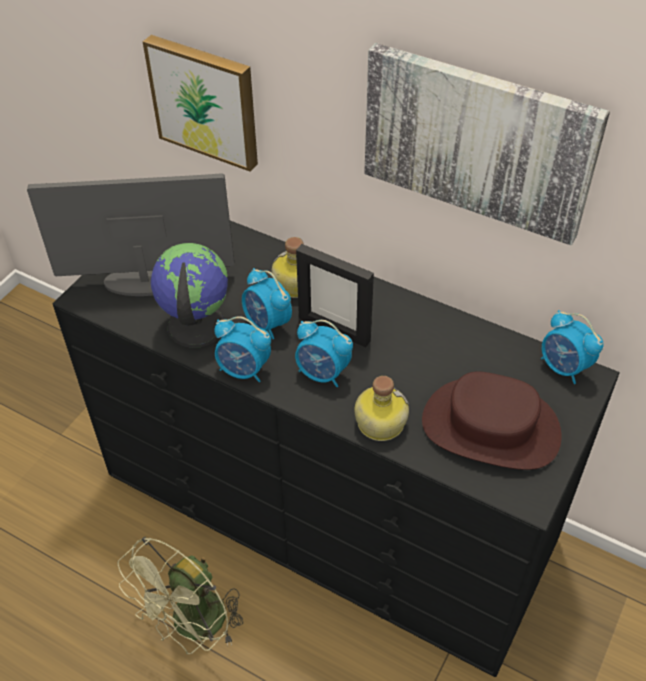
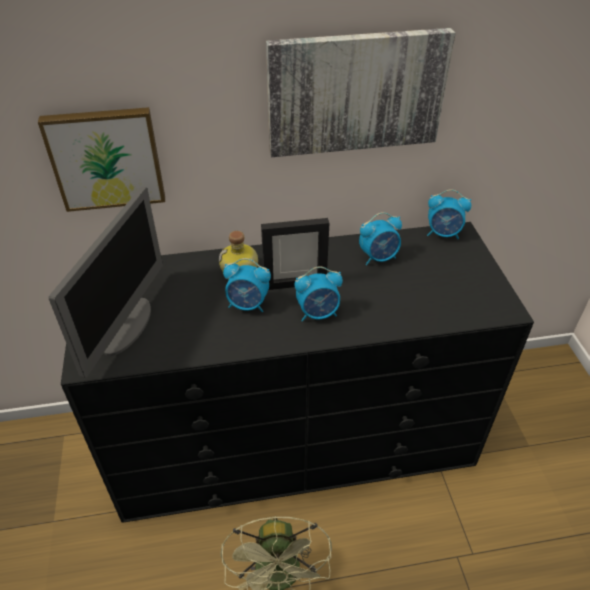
camera: 40 degrees left, 5 degrees down
(147, 281) = (127, 326): monitor -> monitor turned 150 degrees clockwise
(195, 325) = (197, 334): globe -> none
(244, 370) = (265, 342): alarm clock -> alarm clock (378, 258)
(379, 422) = (384, 321): bottle -> none
(490, 428) = (445, 286): brown hat -> none

